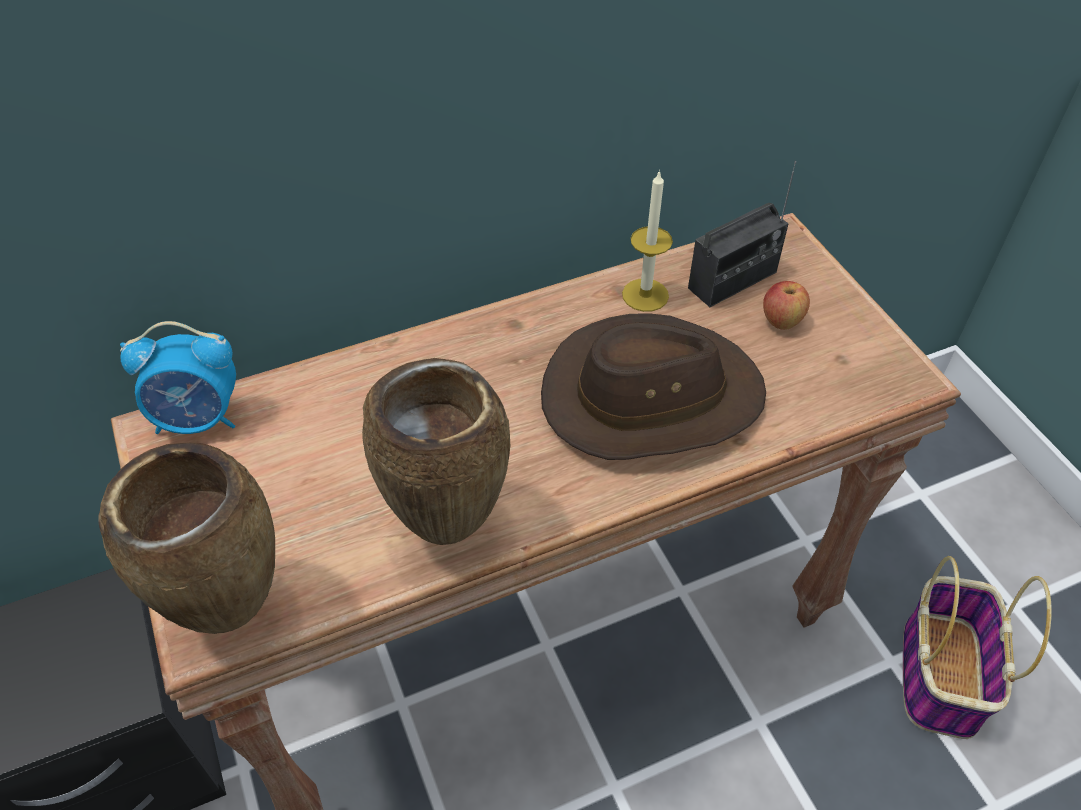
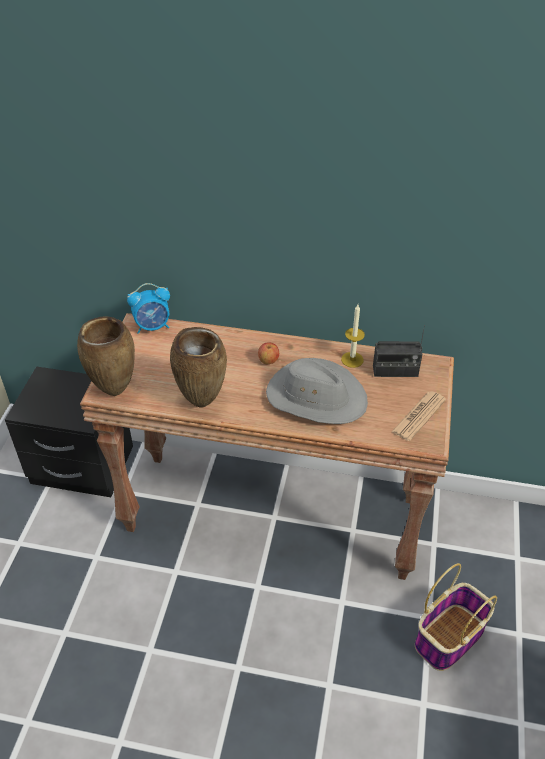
camera: 35 degrees right, 5 degrees down
(199, 418) = (153, 326): alarm clock -> alarm clock turned 45 degrees counterclockwise
(650, 396) = (316, 396): brown hat -> grey hat
(781, 321) = (399, 396): apple -> apple (268, 361)
(845, 340) = (419, 416): none -> newspaper

